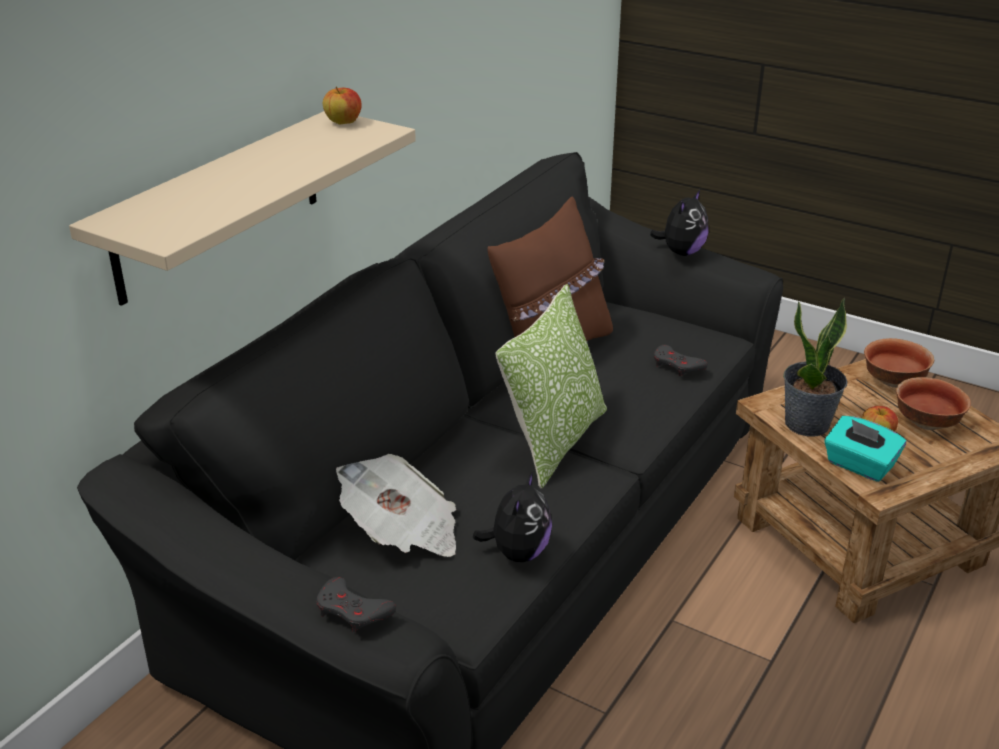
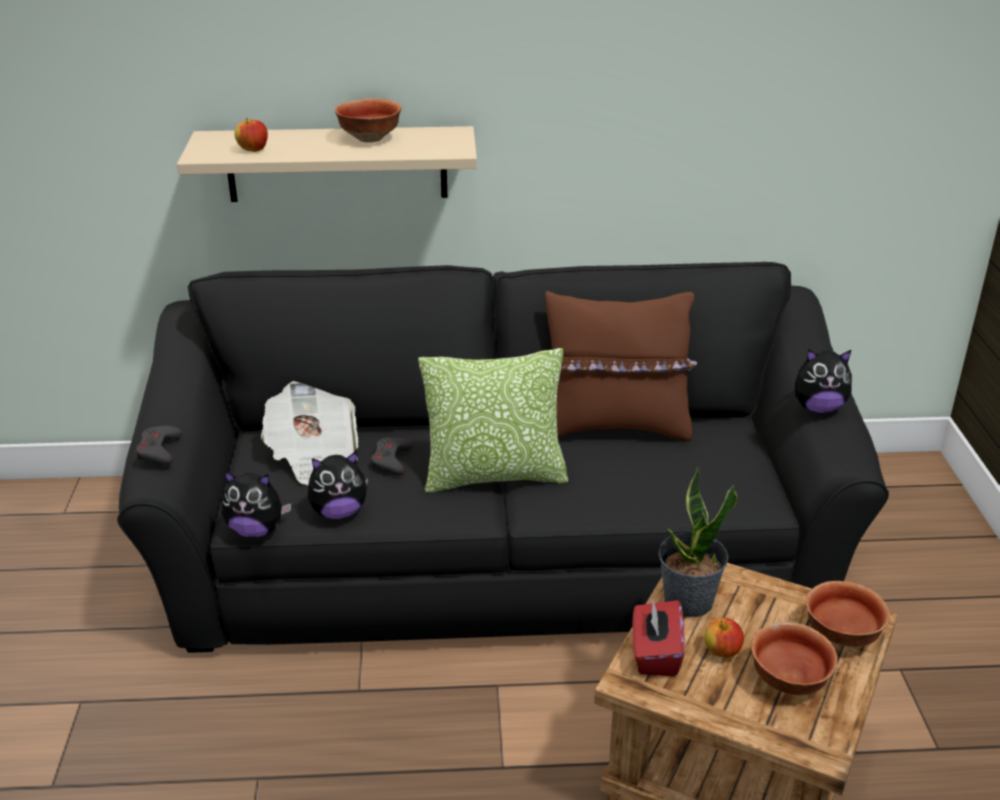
camera: 55 degrees right, 0 degrees up
(278, 153) = (368, 139): none -> bowl
(343, 122) = (452, 137): apple -> apple (253, 150)
(486, 621) = (256, 530): none -> plush toy
(677, 365) = (681, 492): grey game controller -> grey game controller (391, 460)
(859, 465) = (655, 654): turquoise tissue box -> red tissue box

